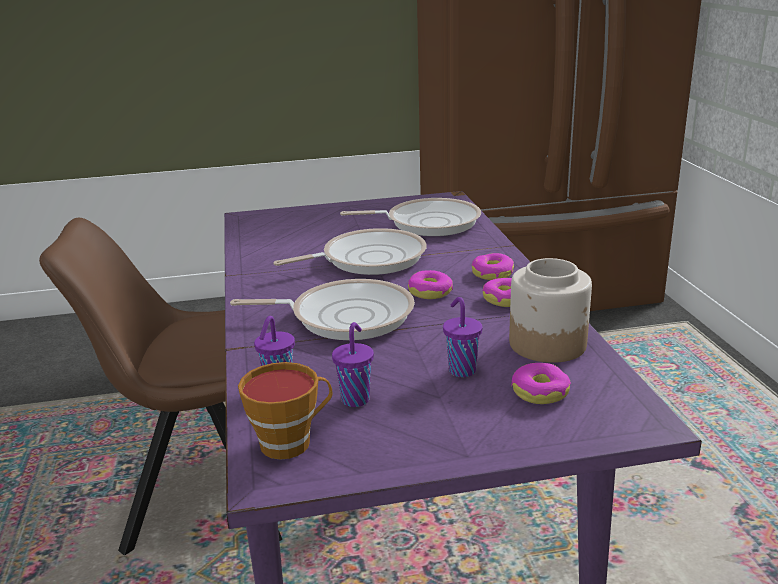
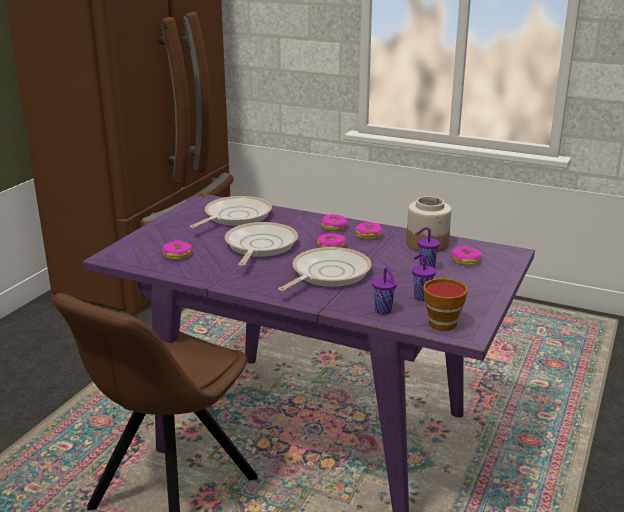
camera: 55 degrees left, 0 degrees up
(289, 236) = (177, 255): none -> donut

